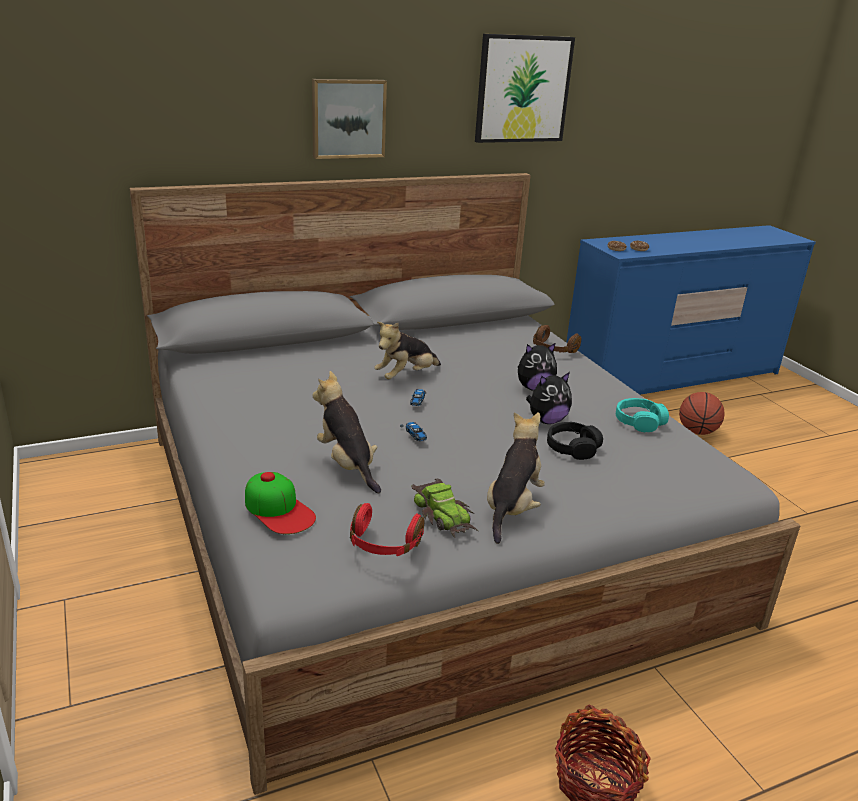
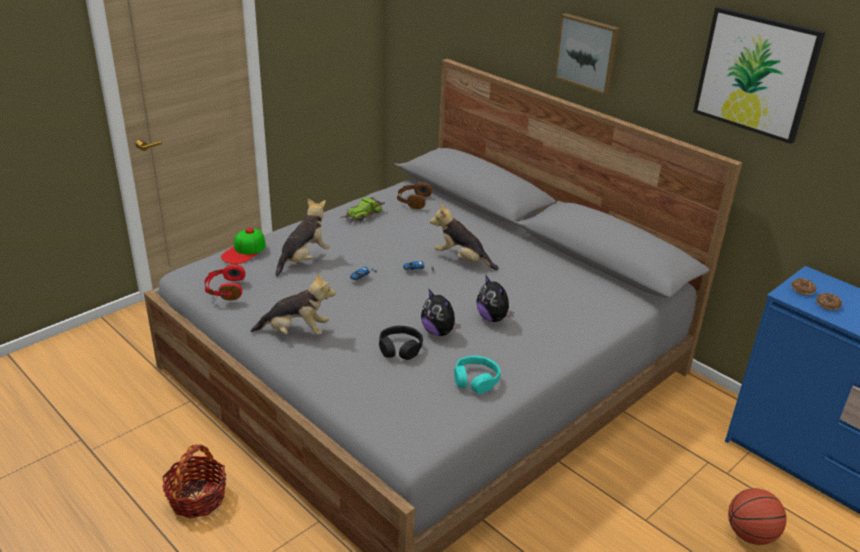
camera: 70 degrees right, 5 degrees up
(444, 515) = (268, 305): toy car -> toy car (363, 214)
(553, 349) = (589, 319): brown headphones -> brown headphones (413, 201)

